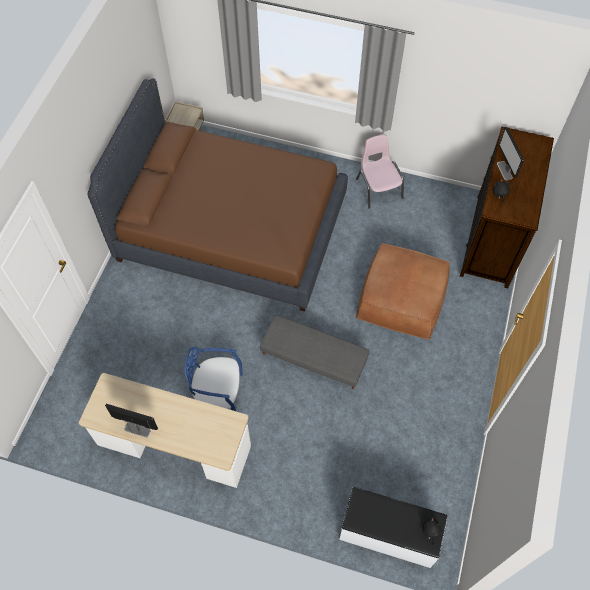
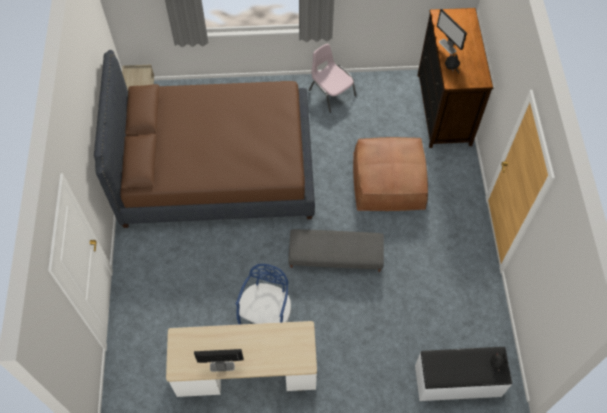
camera: 20 degrees left, 0 degrees up
(218, 394) = (266, 315): blue chair -> blue chair turned 120 degrees clockwise

